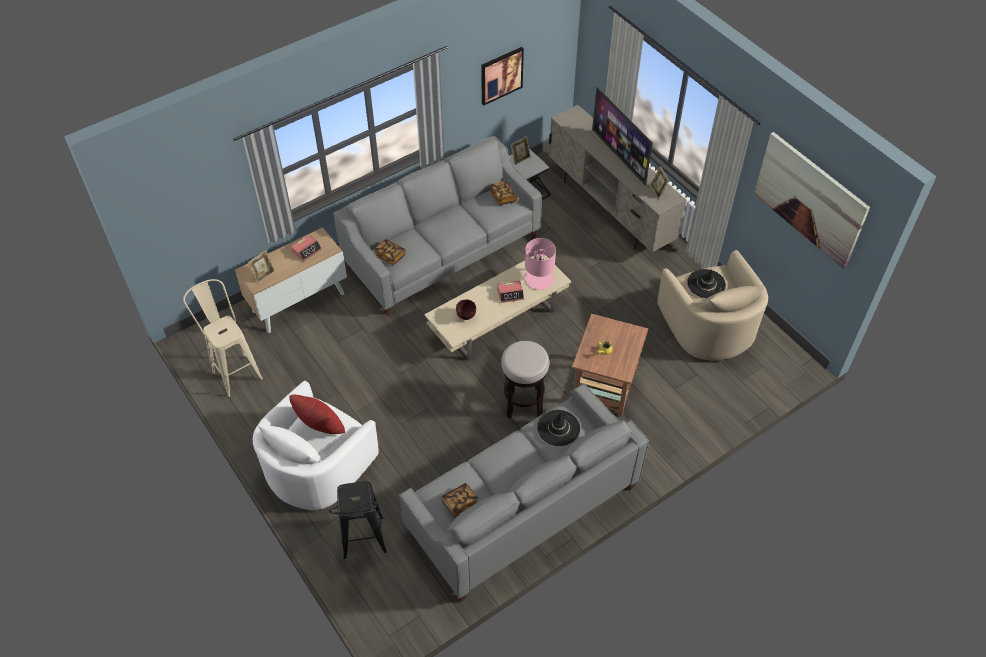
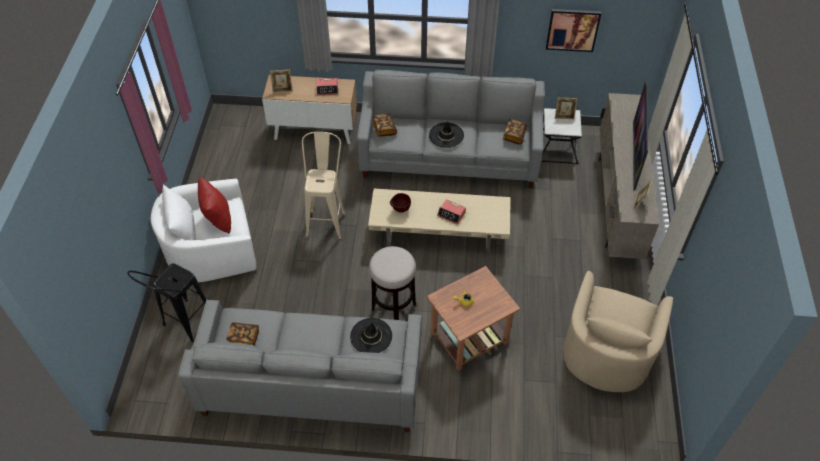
camera: 40 degrees right, 0 degrees up
(234, 370) = (228, 150): beige stool -> beige stool (326, 219)
(539, 279) = (485, 216): pink table lamp -> none
(706, 284) = (619, 308): black hat -> black hat (446, 135)
(810, 199) = (725, 277): picture -> none

